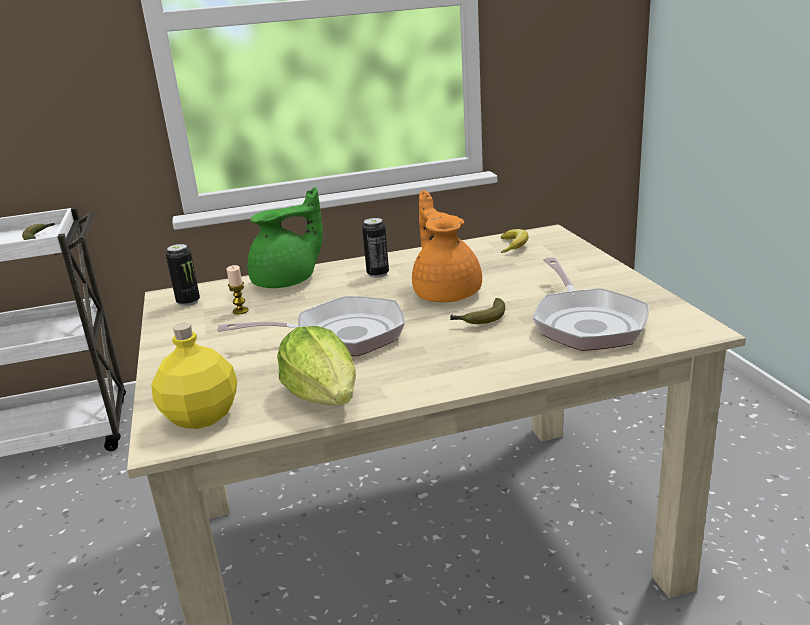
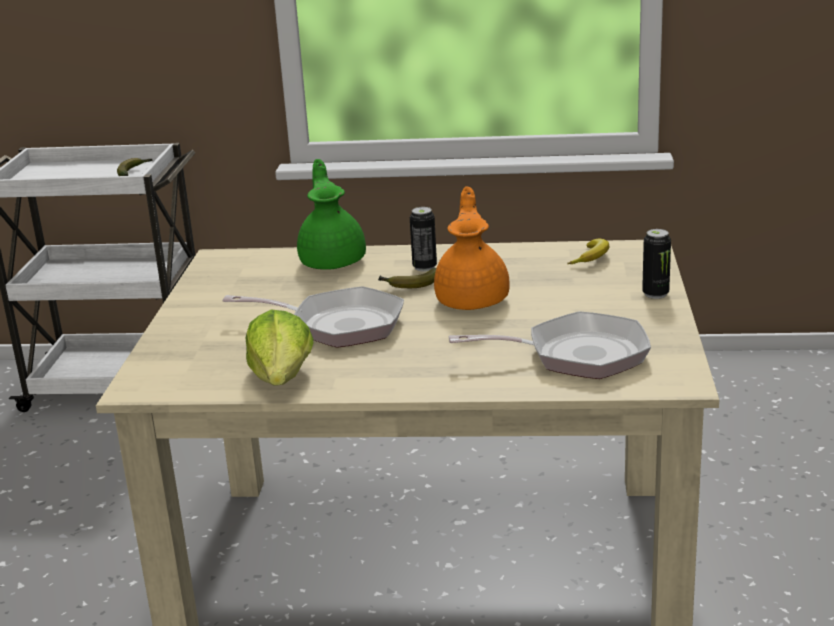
camera: 20 degrees right, 0 degrees up
(188, 302) = (229, 267): can -> can (655, 294)
(200, 417) = (173, 375): yellow bottle -> none
(240, 311) = (269, 284): candle -> none
(287, 281) = (333, 260): green teapot -> green teapot turned 90 degrees counterclockwise
(480, 319) = (479, 333): banana -> banana (409, 285)
(586, 323) = (577, 355): frying pan -> frying pan turned 105 degrees counterclockwise

